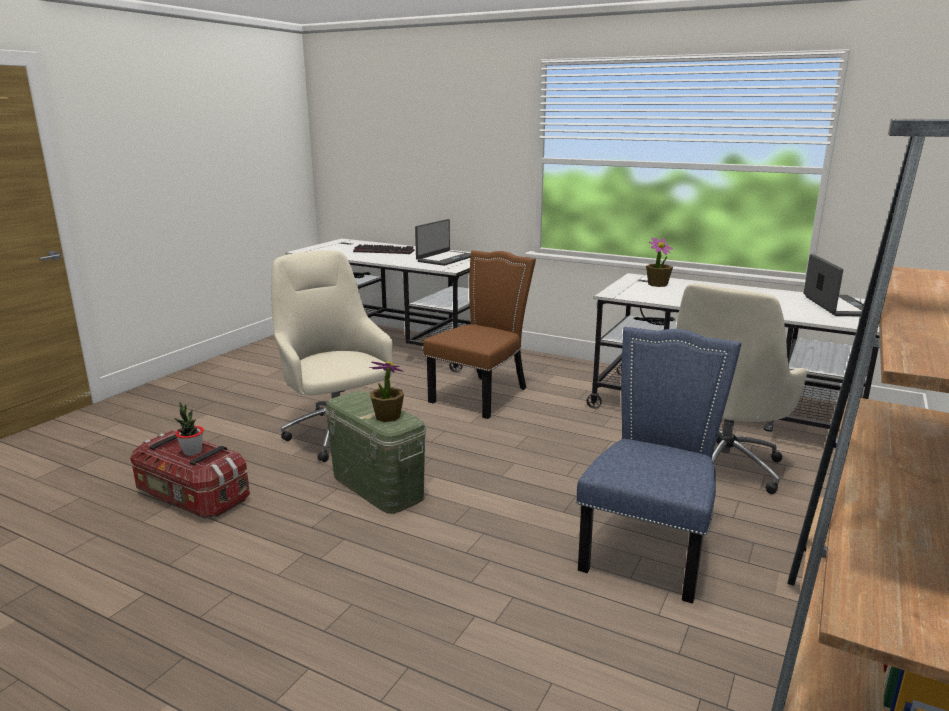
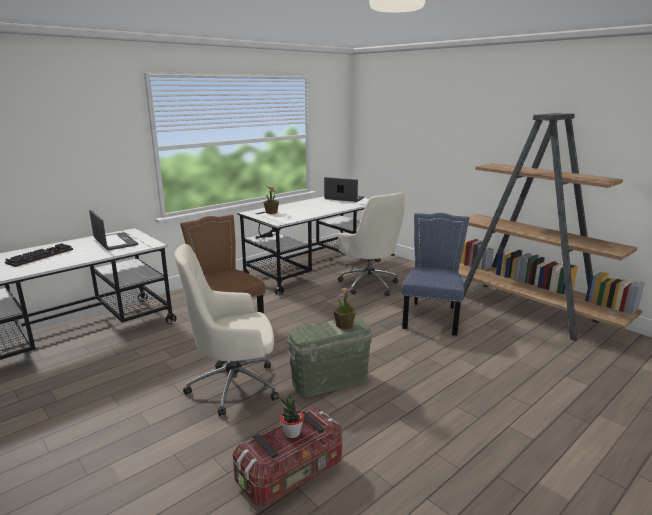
camera: 70 degrees left, 0 degrees up
(648, 551) = (431, 318): blue chair -> blue chair turned 60 degrees clockwise

